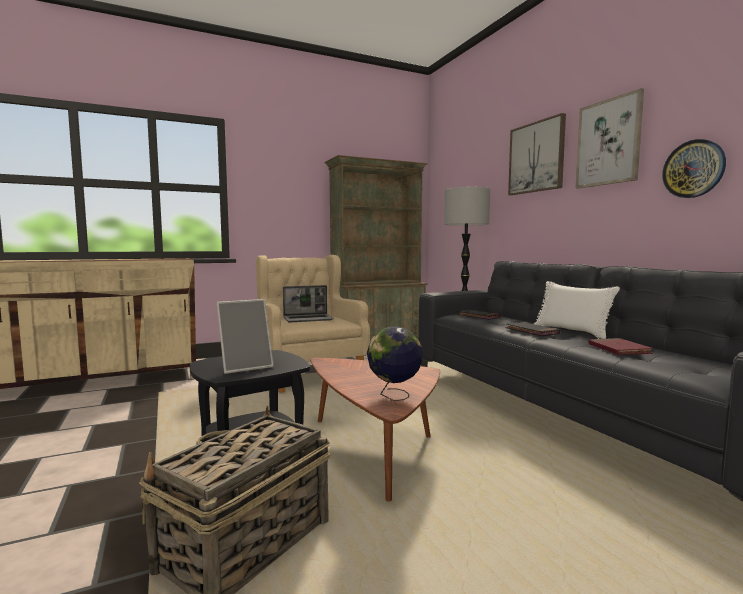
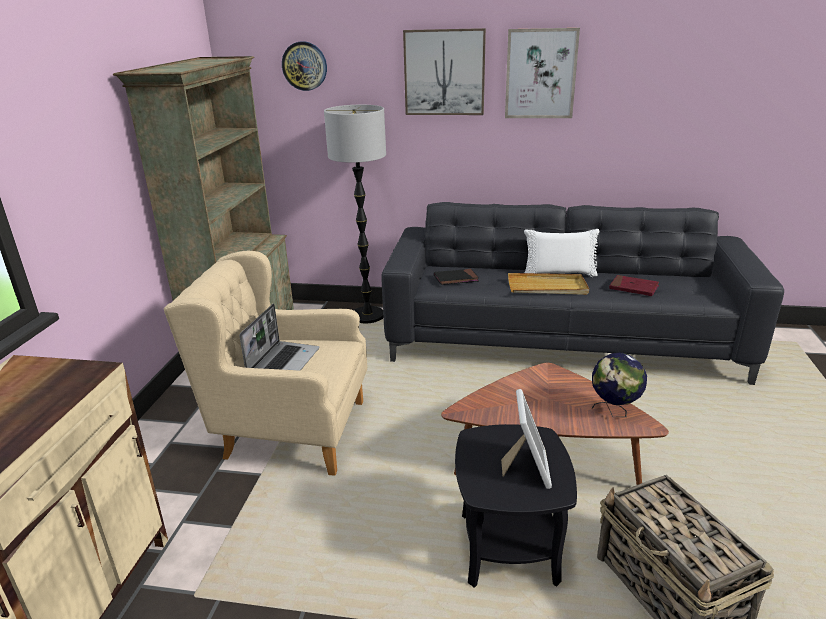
camera: 55 degrees left, 20 degrees up
(532, 332) = (547, 287): black book -> beige tray
(693, 169) = (622, 114): wall clock -> wall clock (304, 66)

